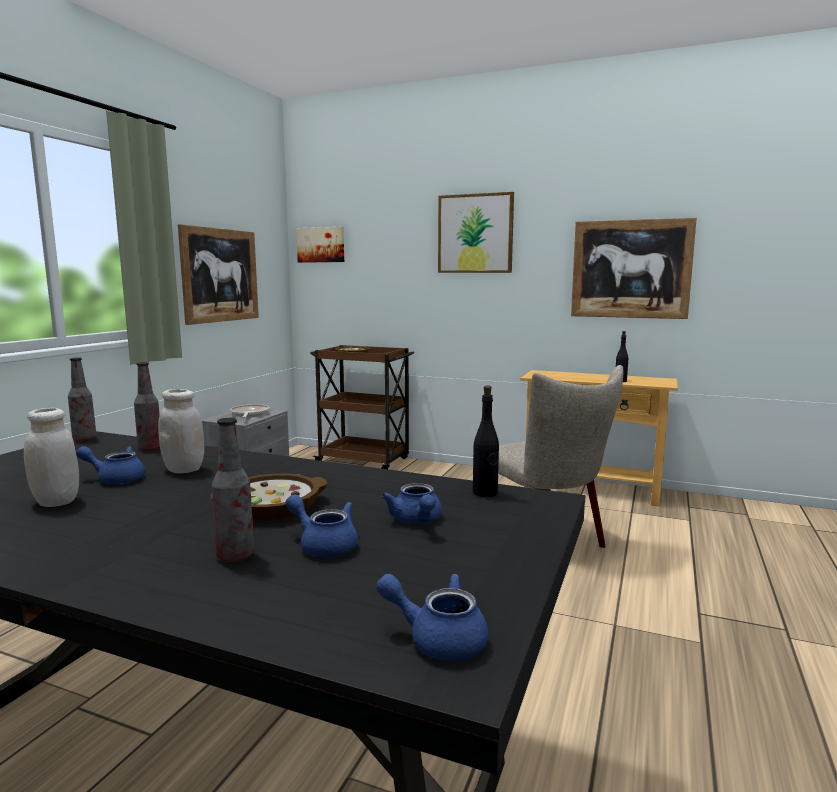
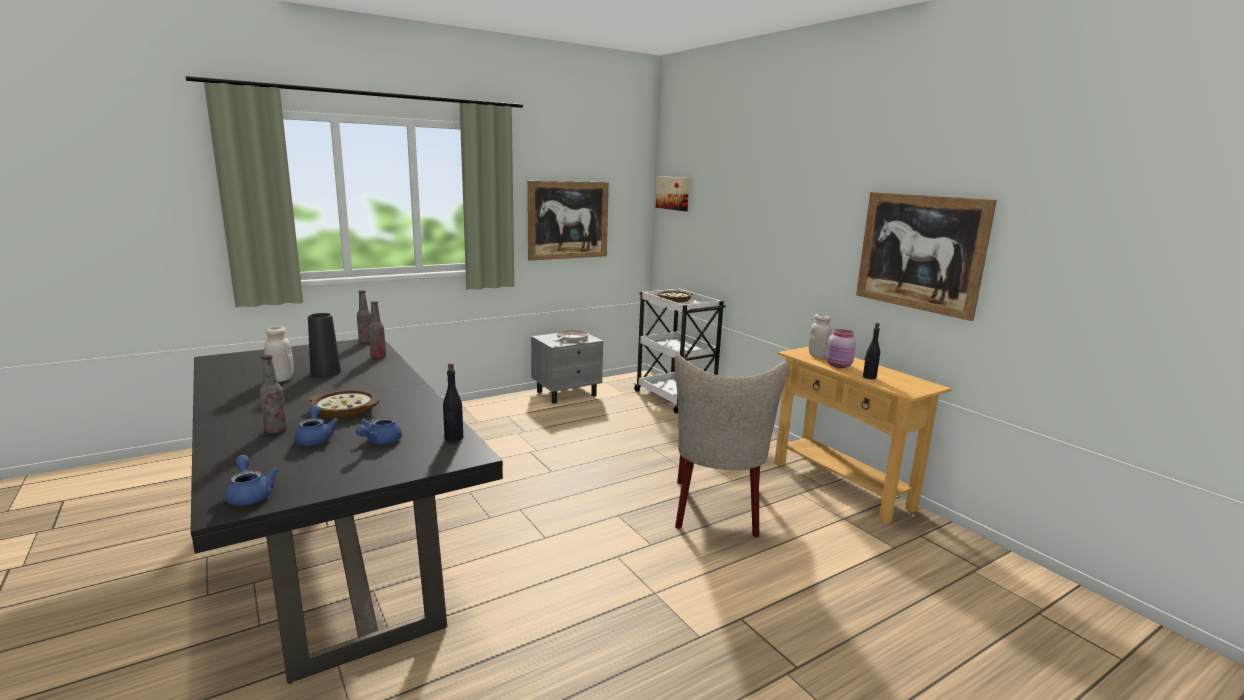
camera: 35 degrees right, 5 degrees up
(116, 479) = (325, 372): blue teapot -> black vase
(184, 469) = (362, 375): white jar -> white jar (818, 356)
(364, 461) = (675, 399): brown cart -> white cart
(475, 234) = (785, 195): picture -> none
(583, 378) = (839, 365): none -> pink jar

